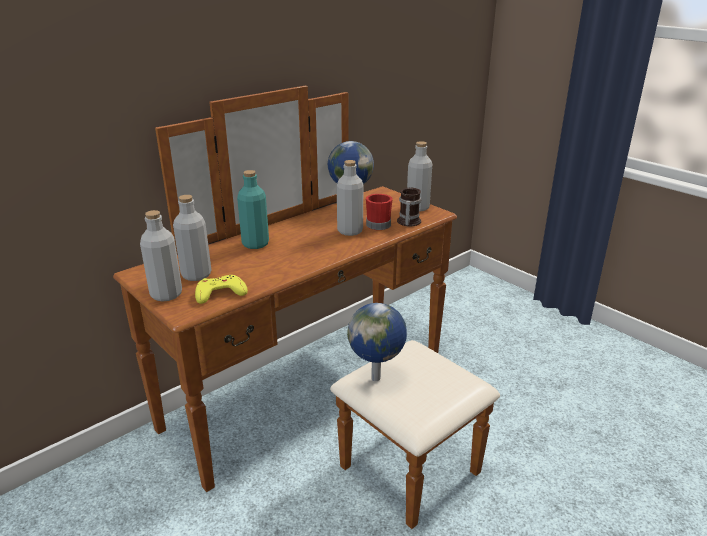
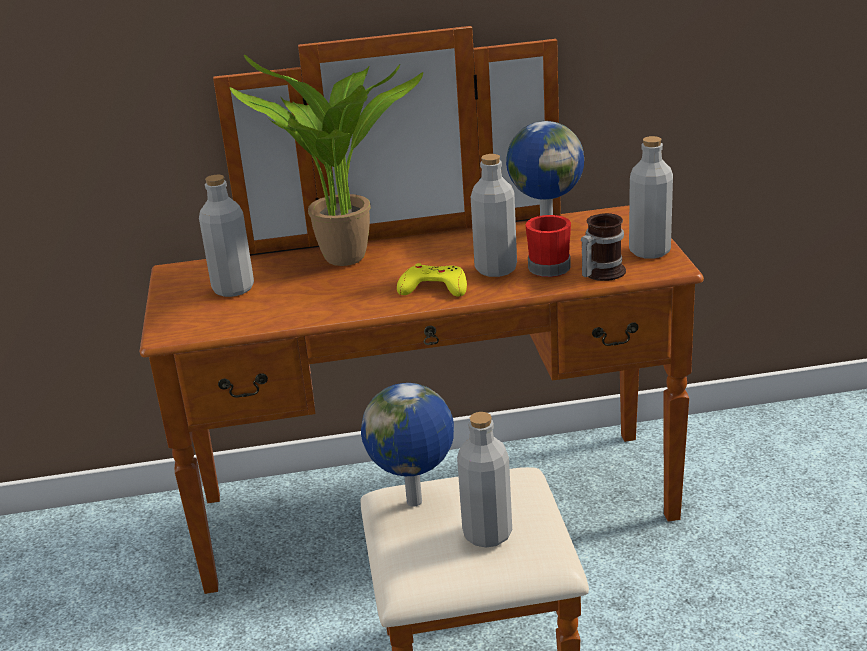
camera: 35 degrees right, 0 degrees up
(166, 294) = (175, 306): grey bottle -> grey bottle (487, 534)
(220, 293) = (232, 319): yellow game controller -> yellow game controller (433, 287)
(255, 244) = (348, 262): turquoise bottle -> potted plant

